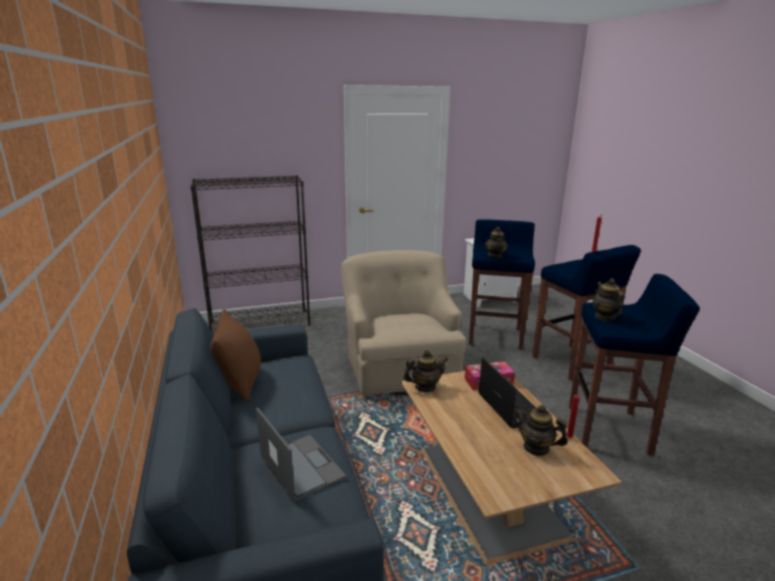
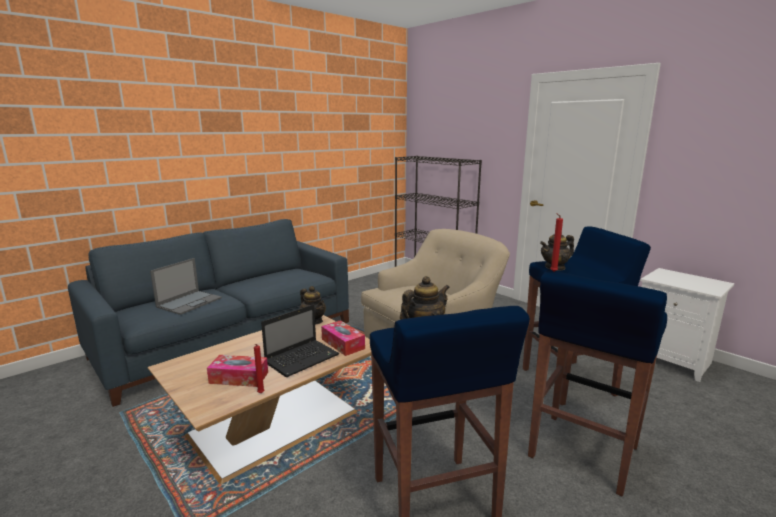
camera: 65 degrees right, 5 degrees down
(240, 382) = (279, 272): brown pillow -> none
(536, 448) = (239, 378): teapot -> tissue box

